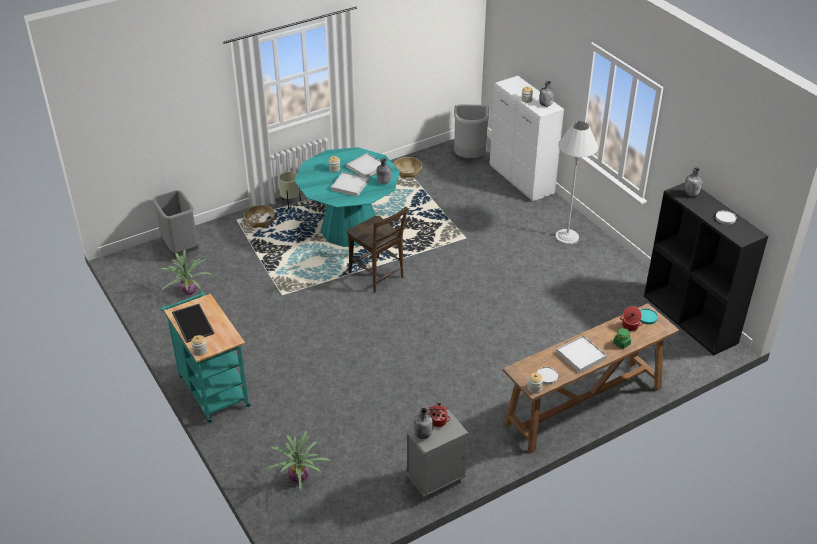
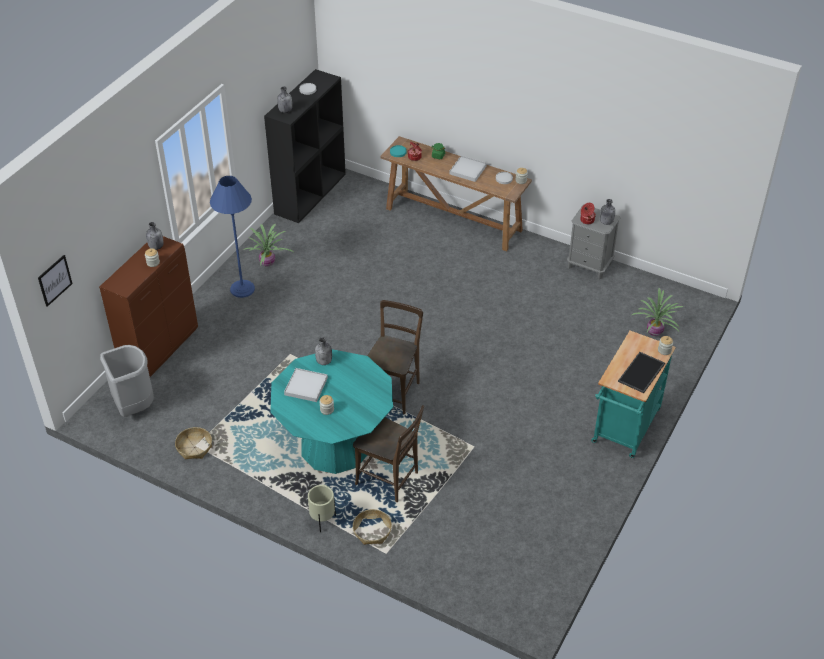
camera: 120 degrees left, 5 degrees up
(180, 249) = (472, 573): grey trash can -> none
(188, 292) = (528, 523): potted plant -> potted plant (268, 263)
(294, 243) = (390, 480): none -> brown chair
(350, 185) = (348, 384): white tray -> none
(500, 26) = (54, 280): none -> picture
(522, 181) = (160, 349): white cabinet -> brown cabinet
(567, 237) = (242, 289): white floor lamp -> blue floor lamp

